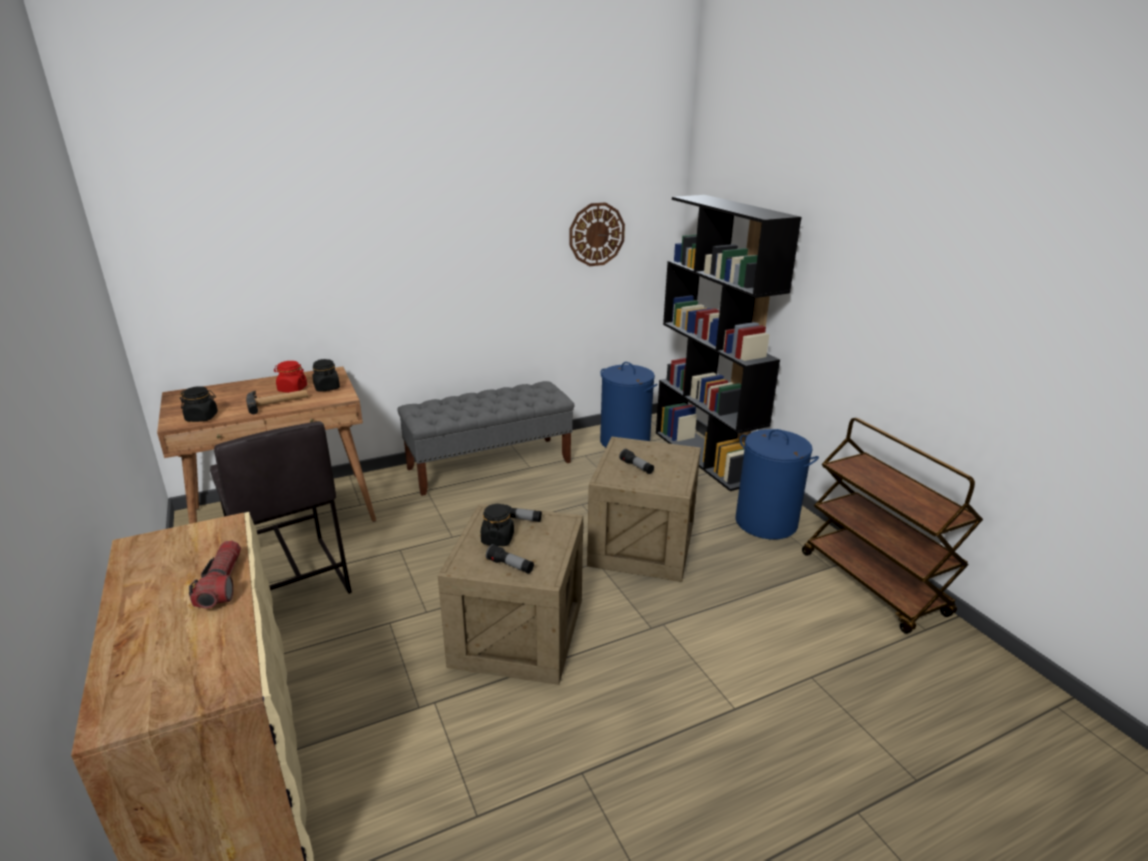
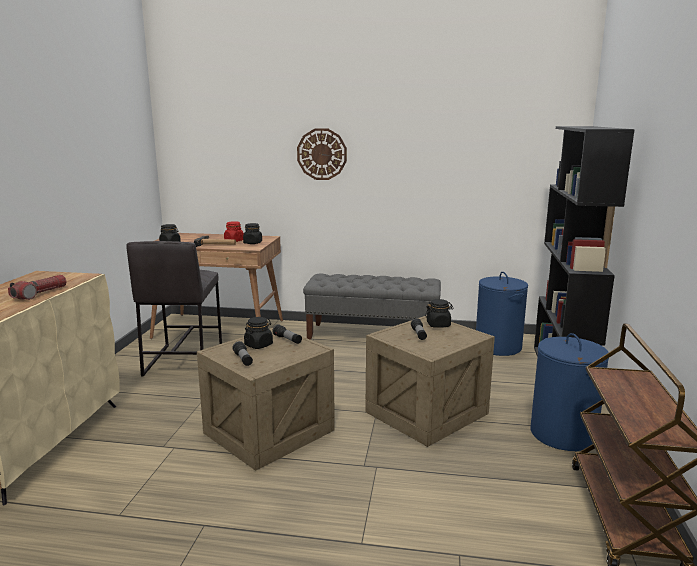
camera: 35 degrees right, 10 degrees down
(596, 234) = (494, 160): wall clock -> wall clock (322, 154)
(638, 448) = (438, 325): none -> black jar

